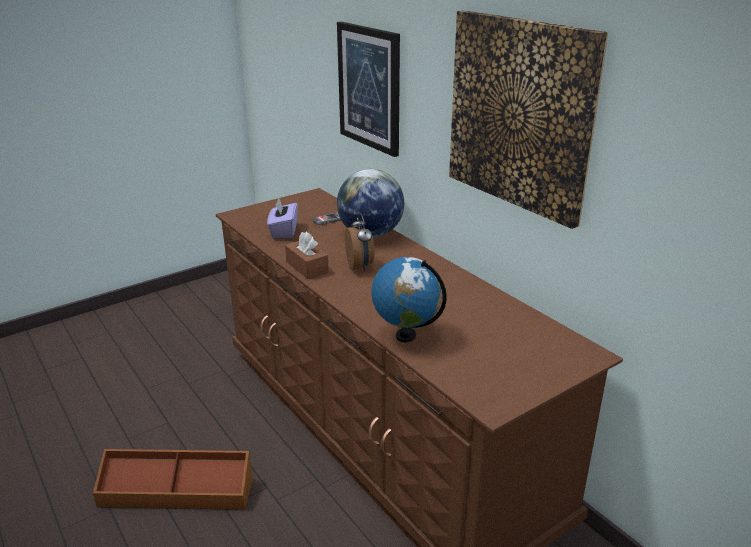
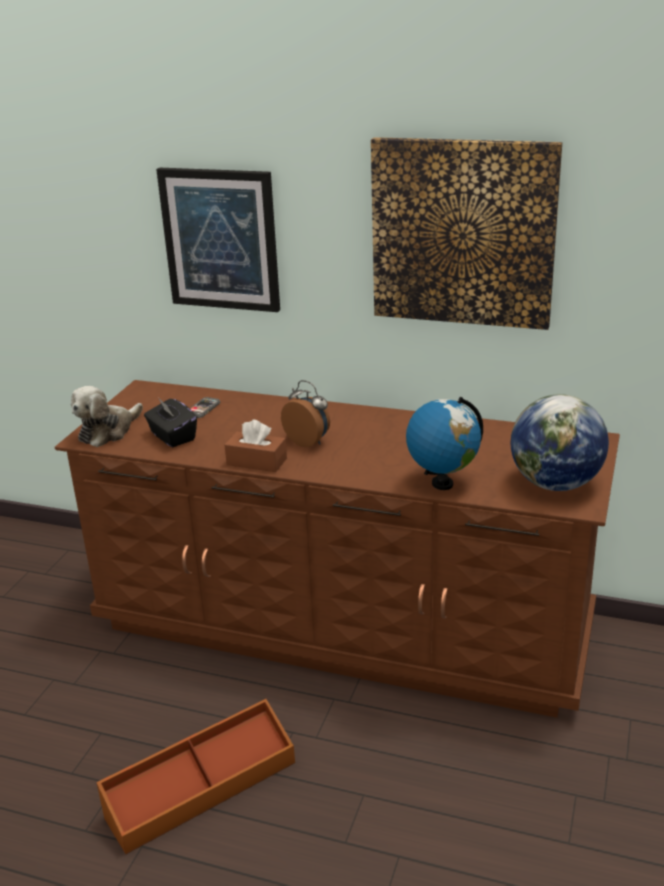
camera: 35 degrees left, 0 degrees up
(254, 215) = (108, 431): none -> plush toy
(283, 231) = (172, 437): purple tissue box -> black tissue box
(370, 234) = (270, 408): globe -> globe (555, 484)

